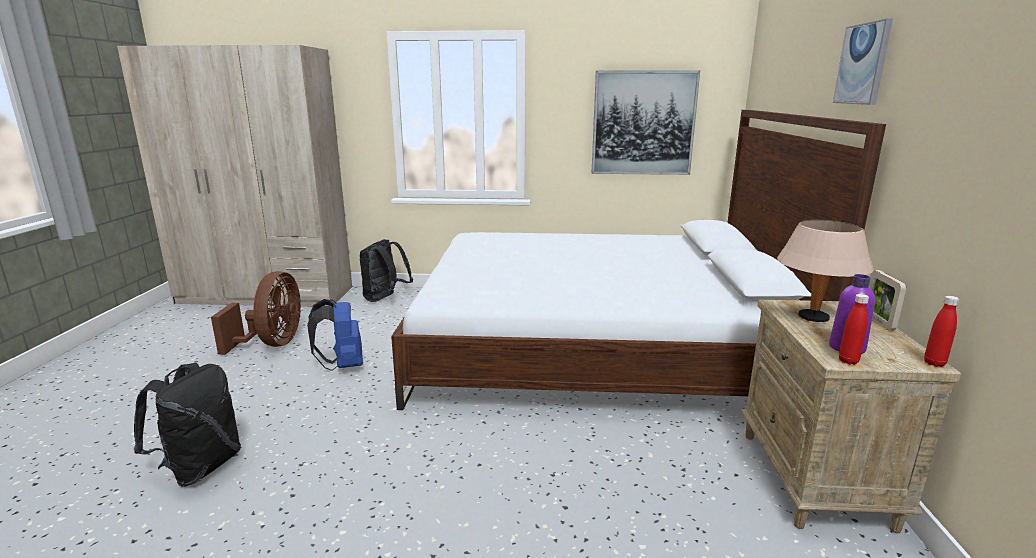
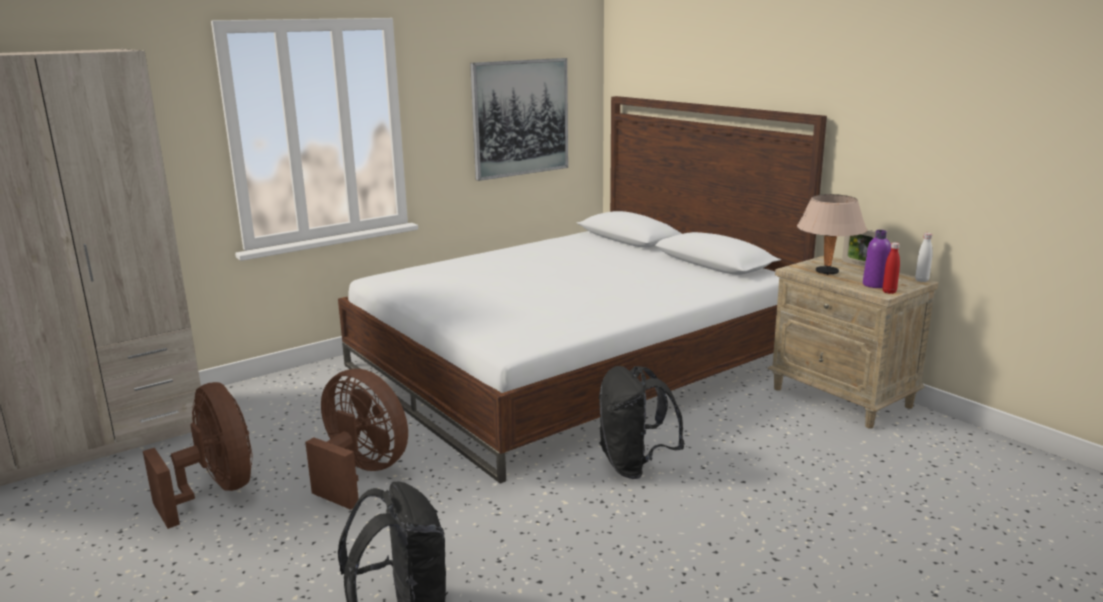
camera: 40 degrees left, 0 degrees up
(343, 365) = (360, 474): blue backpack -> brown fan
(385, 298) = (263, 395): black backpack -> black backpack (635, 466)
(863, 64) = (785, 66): picture -> none
(934, 363) = (921, 280): red bottle -> white bottle

